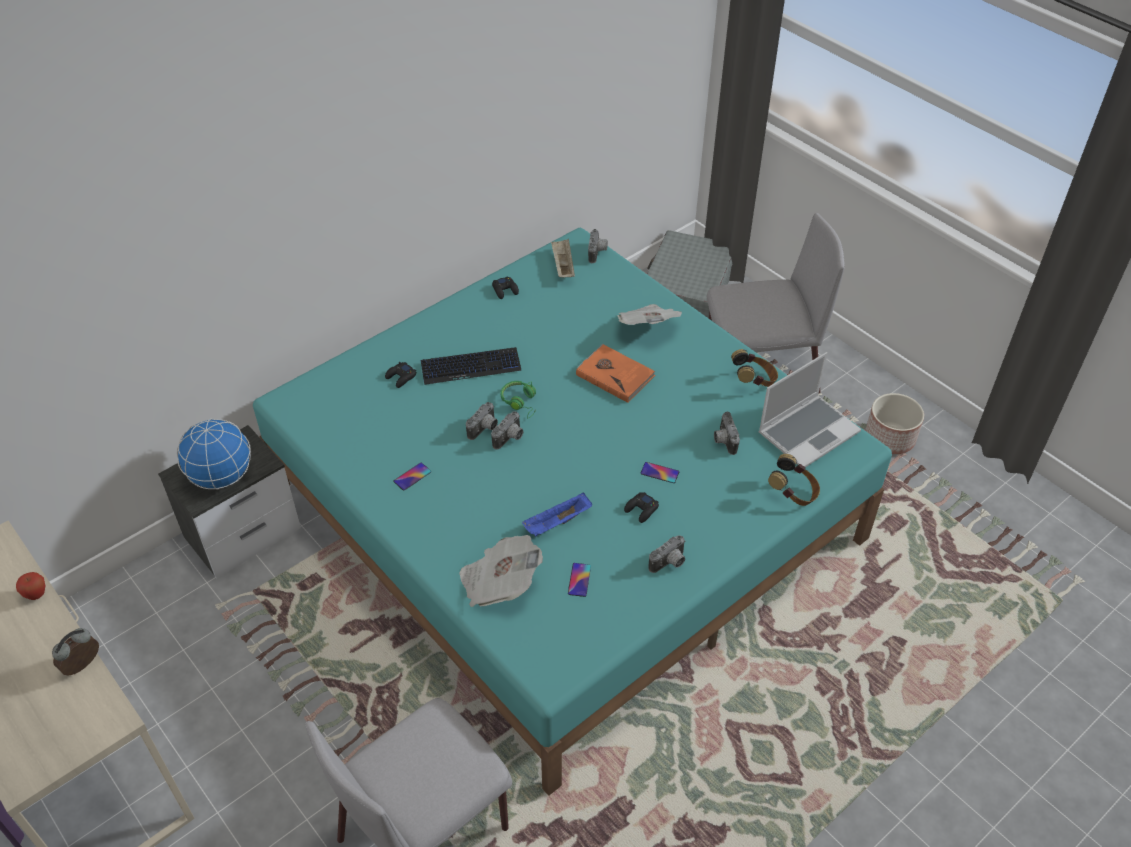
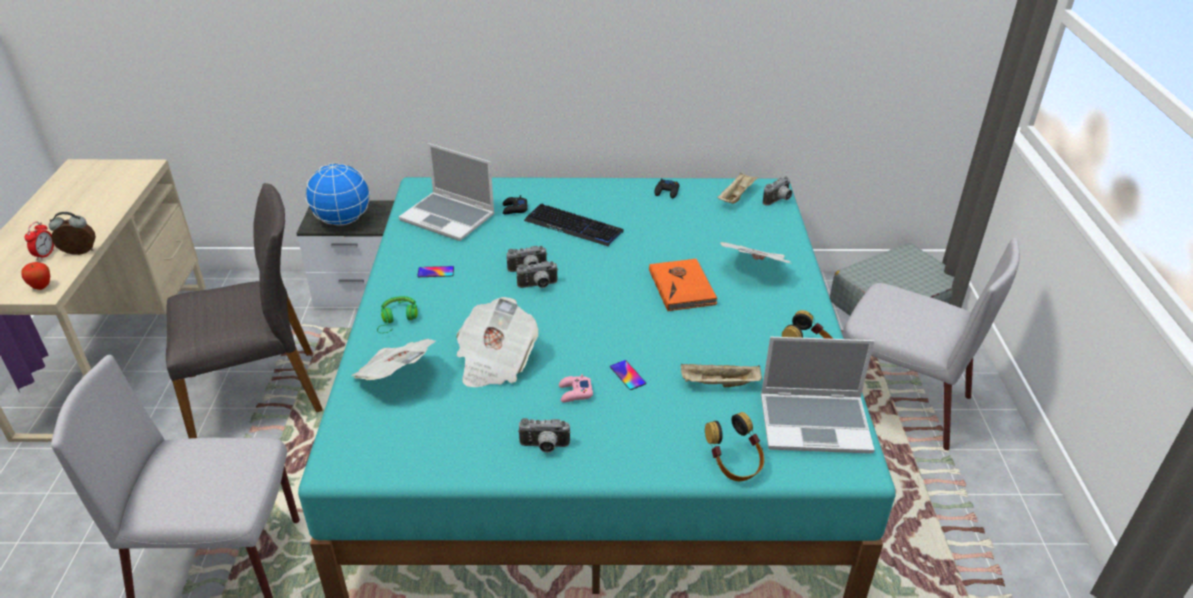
camera: 40 degrees right, 10 degrees down
(36, 595) = (119, 203): apple -> apple (42, 287)
(49, 690) = (45, 255): none -> alarm clock
(269, 688) = (257, 393): none -> grey chair
(355, 418) = (449, 218): none -> laptop
(521, 402) = (580, 267): green headphones -> green headphones (397, 319)
(557, 523) = (495, 361): blue tray -> newspaper
(579, 580) = (456, 411): phone -> none
(641, 510) = (575, 393): black game controller -> pink game controller
(723, 441) = (718, 384): camera -> beige tray
(890, 438) = (990, 533): planter -> none

